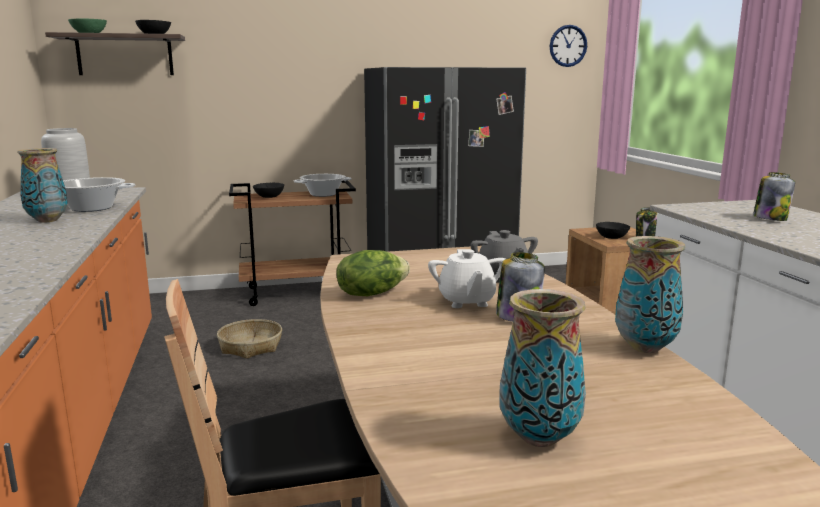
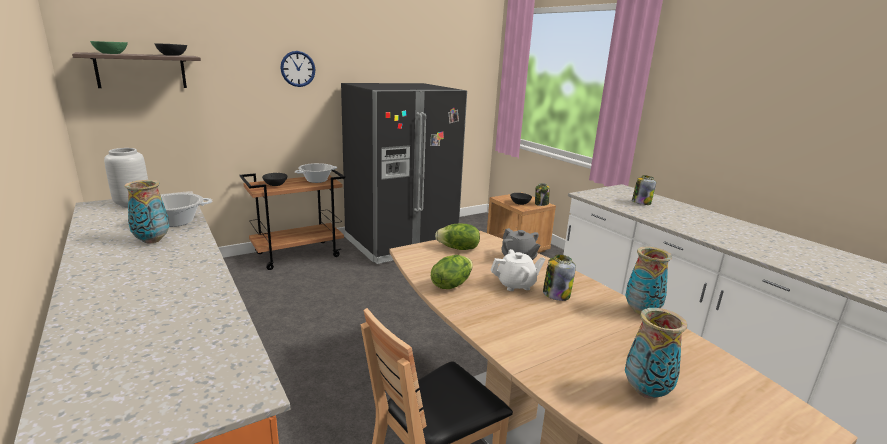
camera: 20 degrees left, 5 degrees up
(250, 346) = (290, 307): basket -> none
(426, 260) = (458, 248): none -> lettuce
(466, 301) = (516, 285): white teapot -> white teapot turned 75 degrees counterclockwise
(568, 46) = (476, 67): wall clock -> wall clock (298, 69)

